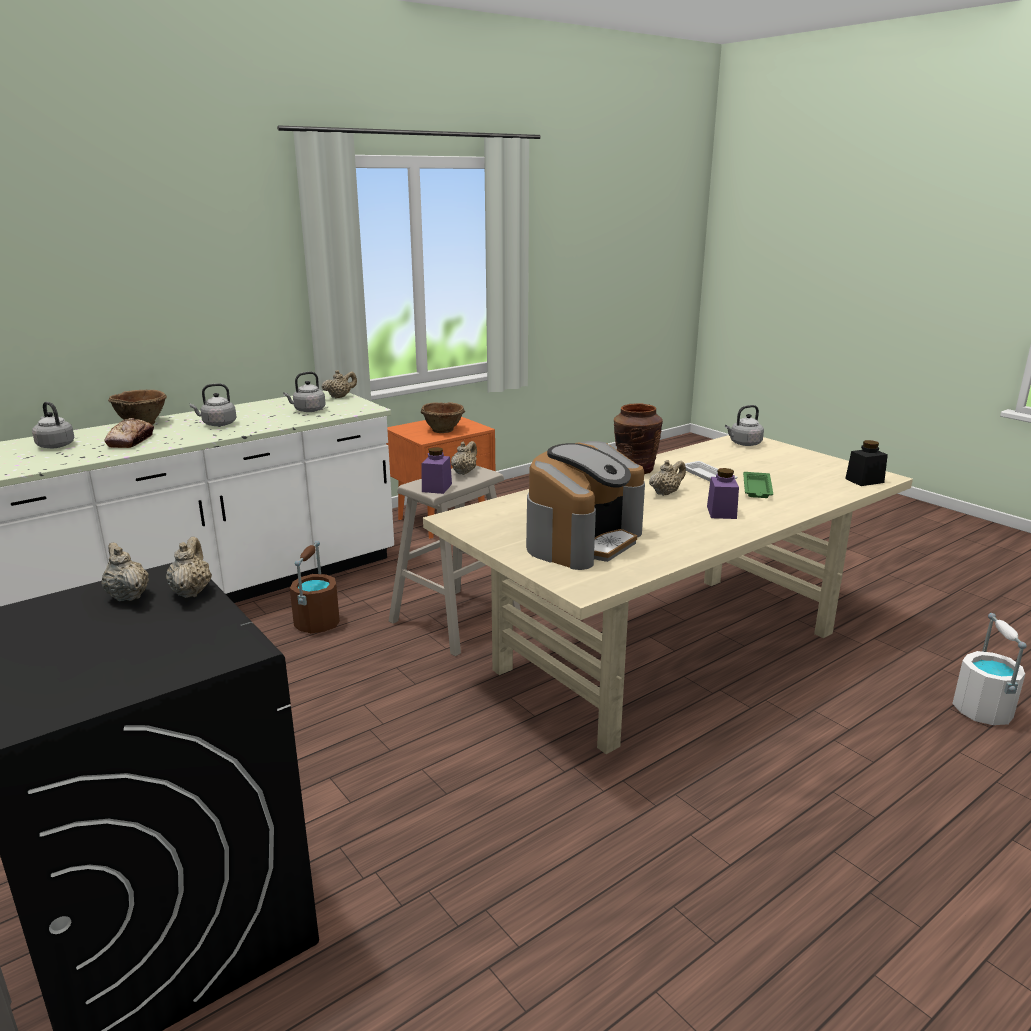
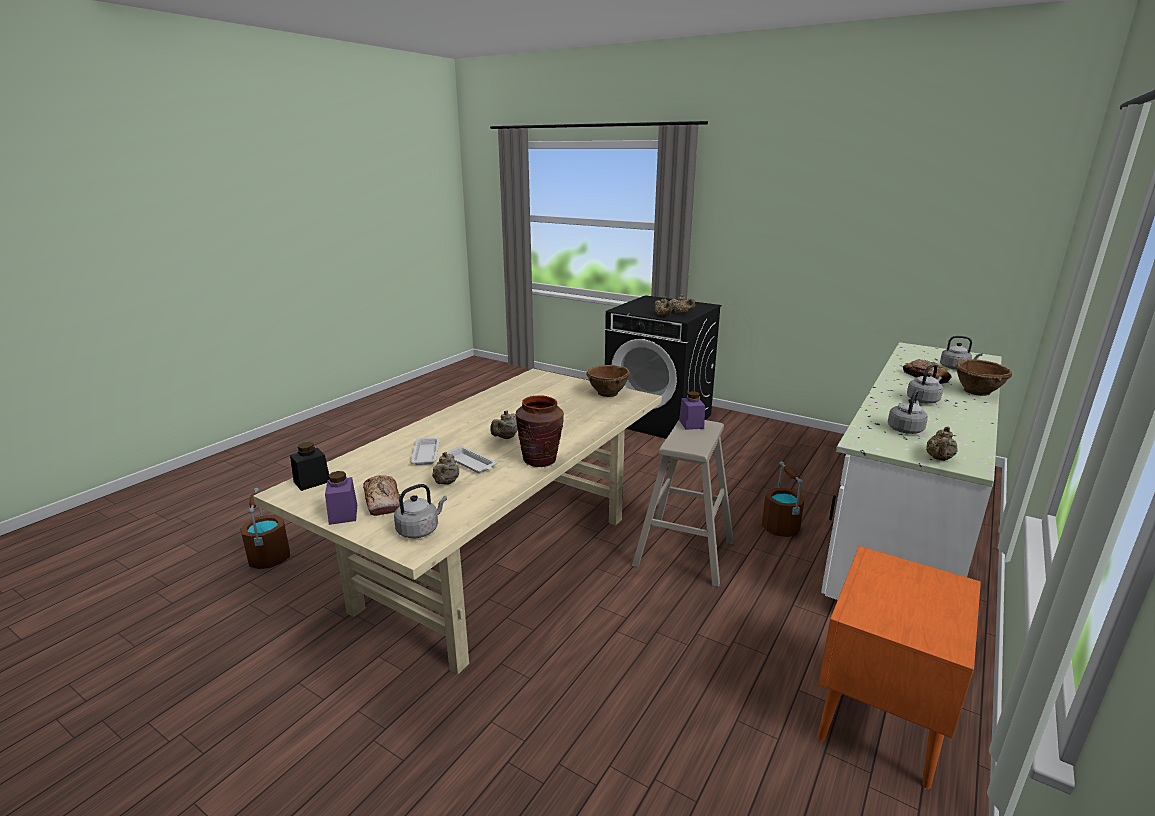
camera: 160 degrees right, 0 degrees up
(443, 430) = (892, 592): brown bowl -> brown bowl (607, 393)
(464, 472) = (693, 443): beige teapot -> beige teapot (446, 483)
(583, 540) = (550, 395): coffee machine -> none
(721, 512) = (461, 426): purple jar -> purple jar (343, 514)
(757, 489) = (426, 454): green tray -> white tray
(783, 461) = (382, 501): none -> bread
(983, 711) = (269, 558): white bucket -> brown bucket

